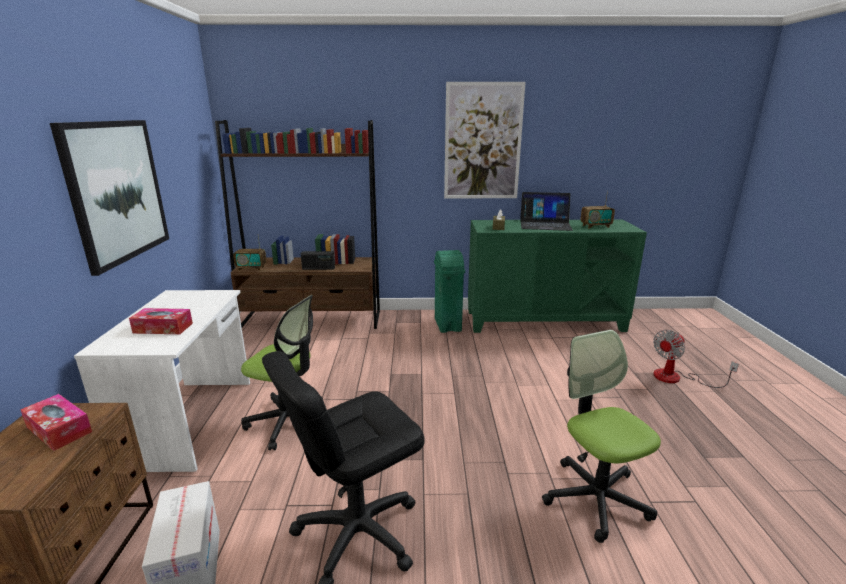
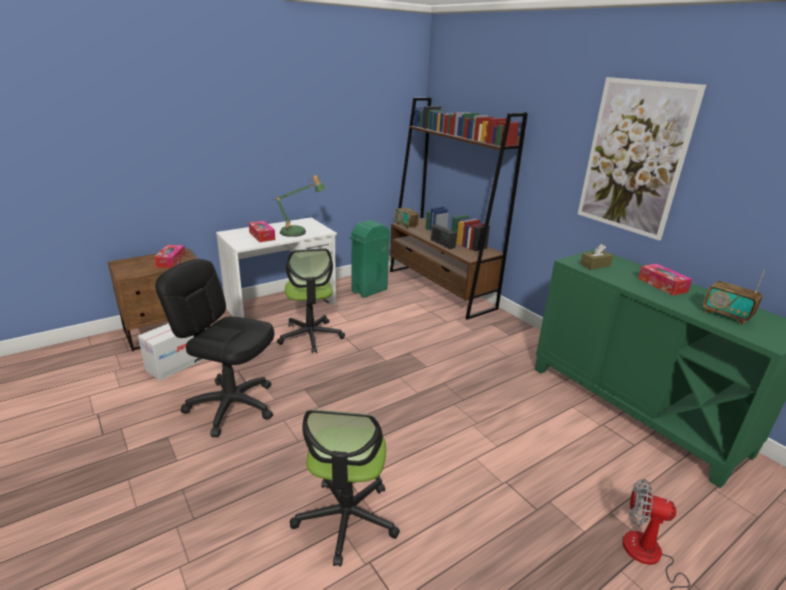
camera: 55 degrees right, 5 degrees up
(117, 191) = (286, 143): picture -> none
(197, 306) = (298, 232): none -> table lamp
(447, 325) = (526, 350): green trash can -> green trash can (369, 290)
(545, 224) = (662, 285): laptop -> tissue box
(596, 498) = (346, 519): office chair -> office chair turned 150 degrees clockwise

